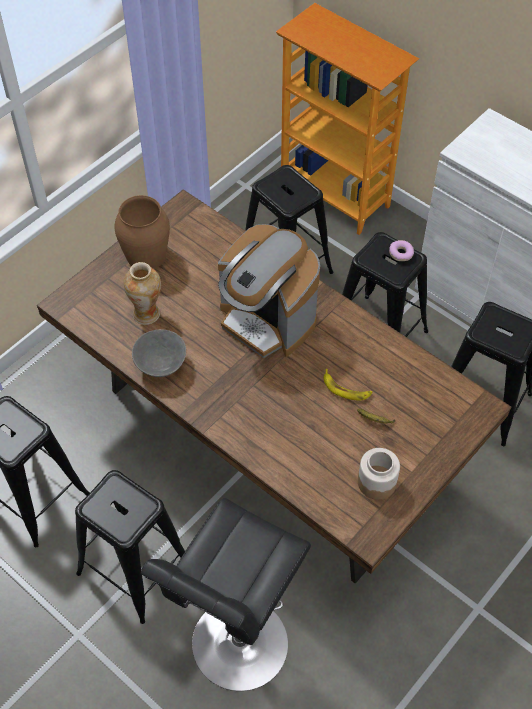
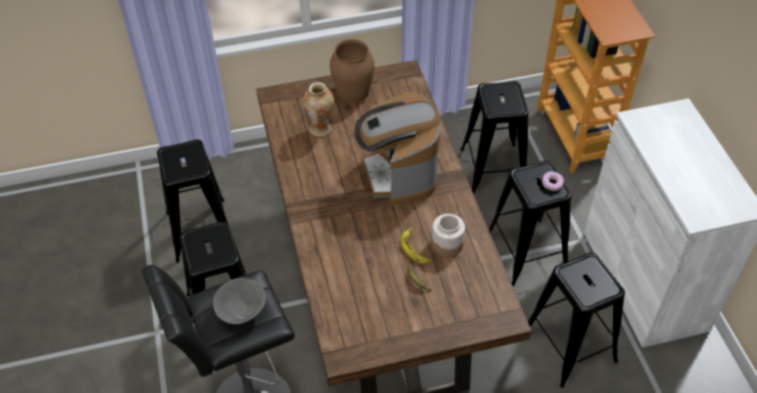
camera: 35 degrees right, 5 degrees down
(161, 365) = (301, 166): grey bowl -> grey bowl (241, 312)
(377, 482) = (381, 324): jar -> jar (447, 244)

